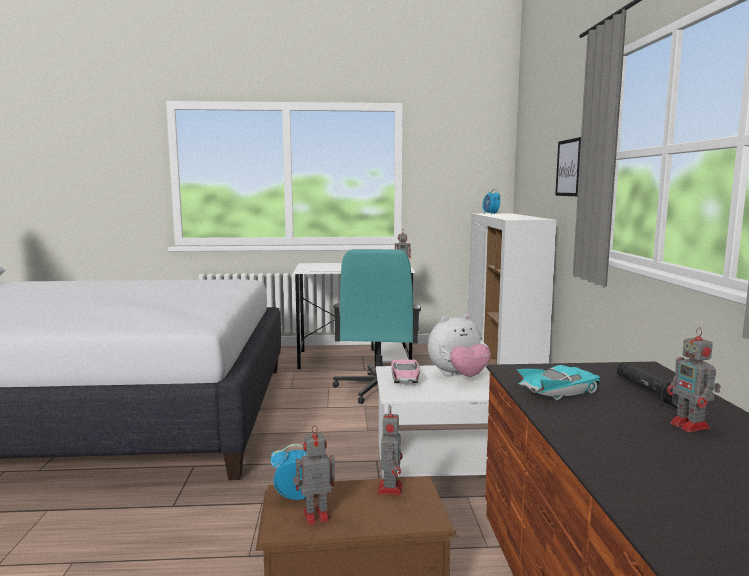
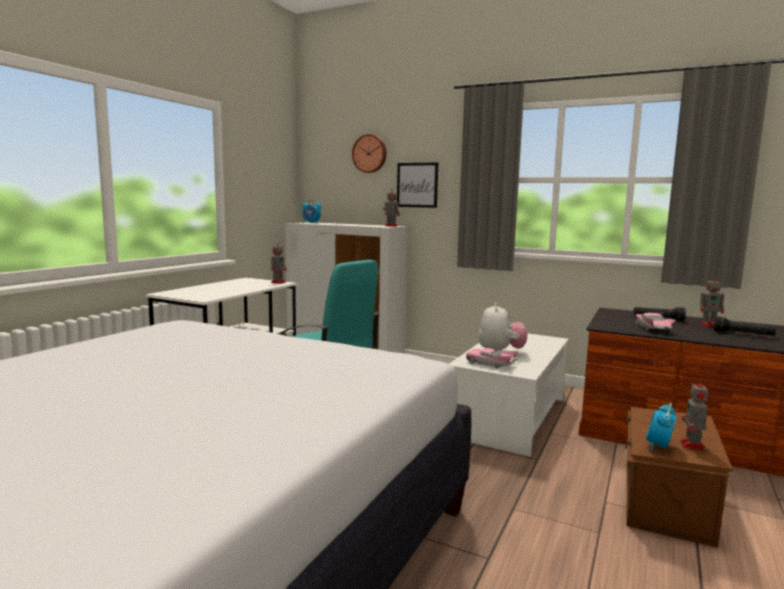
camera: 60 degrees left, 0 degrees up
(390, 488) = (650, 419): toy robot -> toy robot (390, 226)
(546, 133) = (370, 154): none -> wall clock
(559, 392) = (652, 328): turquoise toy car -> pink toy car
(665, 451) = (743, 334): none -> black flashlight

